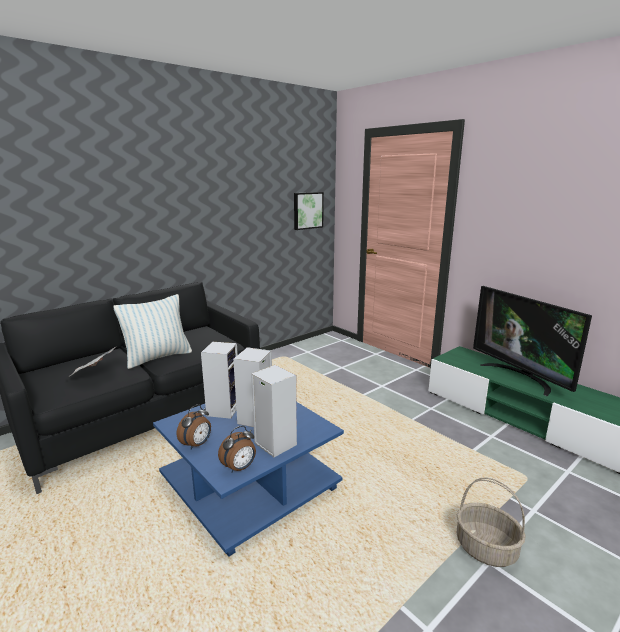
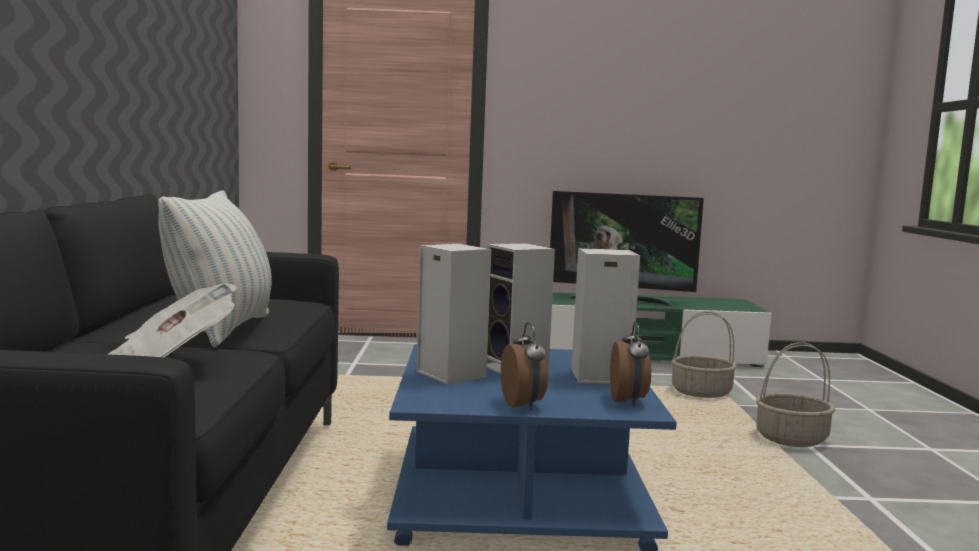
camera: 50 degrees left, 10 degrees down
(307, 210) = (217, 89): picture -> none
(505, 474) = (701, 392): none -> basket

